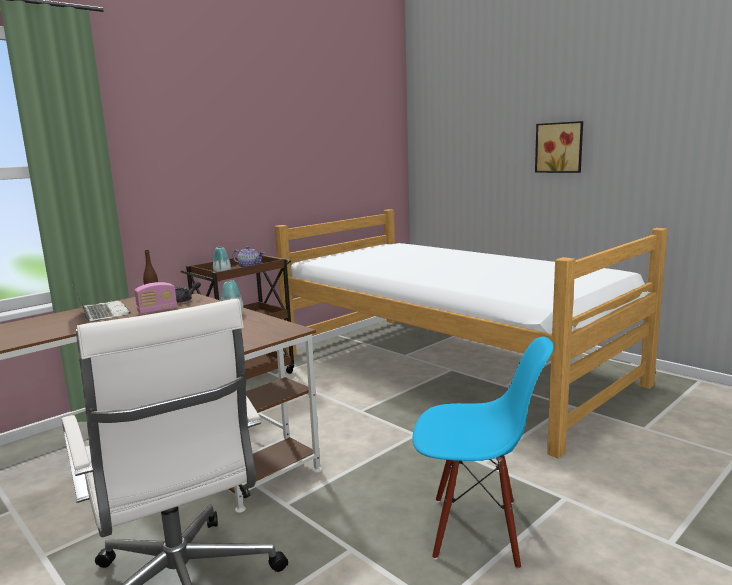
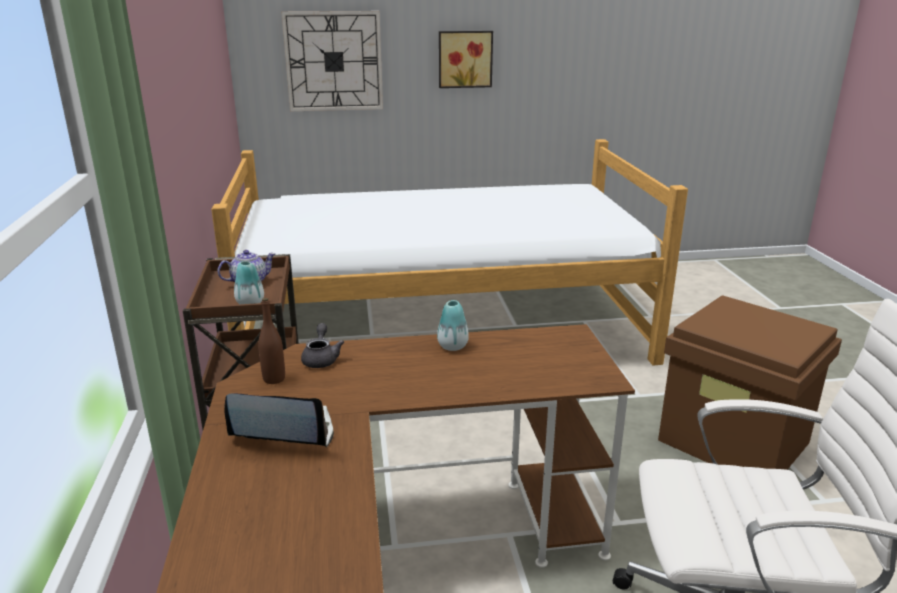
camera: 55 degrees left, 10 degrees up
(157, 310) = (346, 386): radio -> none
(464, 150) = (334, 61): none -> wall clock
(476, 529) = (735, 441): blue chair -> brown storage box

